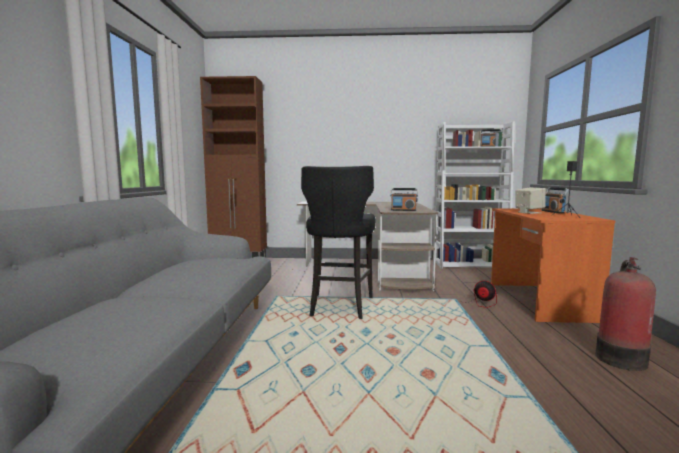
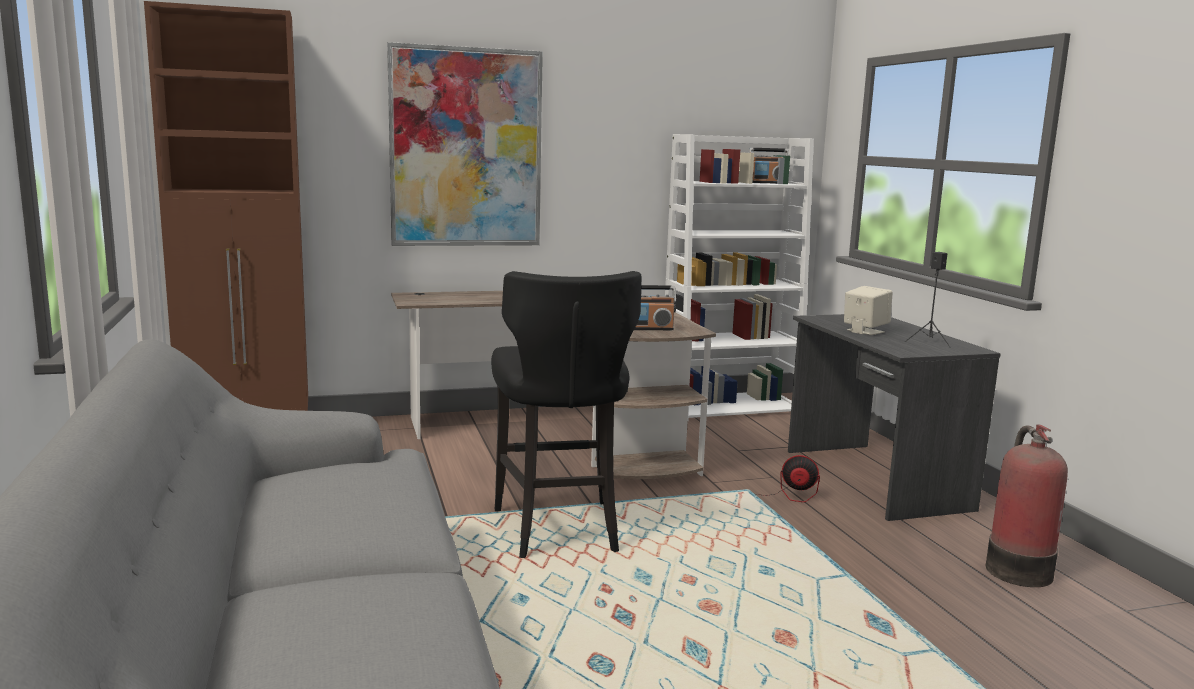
camera: 20 degrees left, 5 degrees up
(336, 136) = (466, 148): none -> picture
(537, 301) = (873, 479): orange desk -> grey desk
(553, 212) = (897, 327): radio -> none

